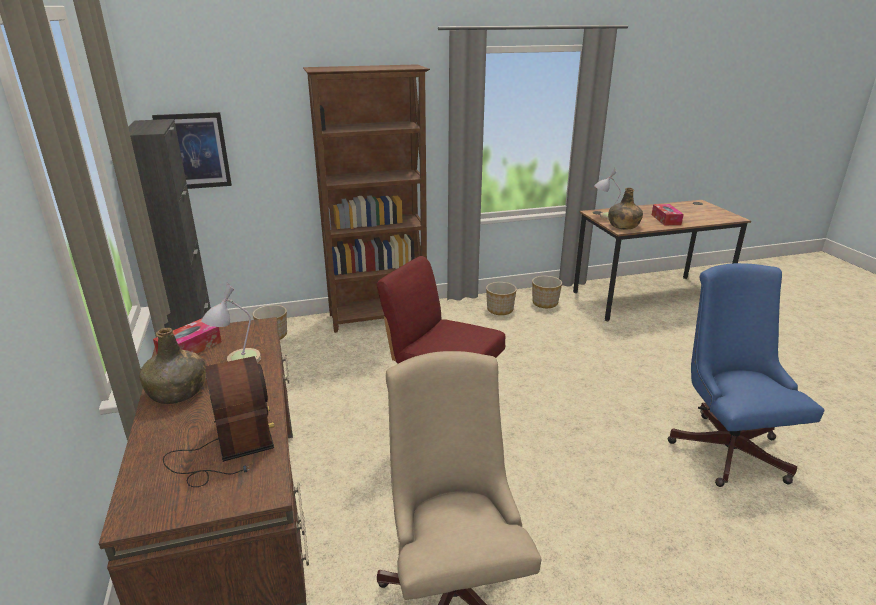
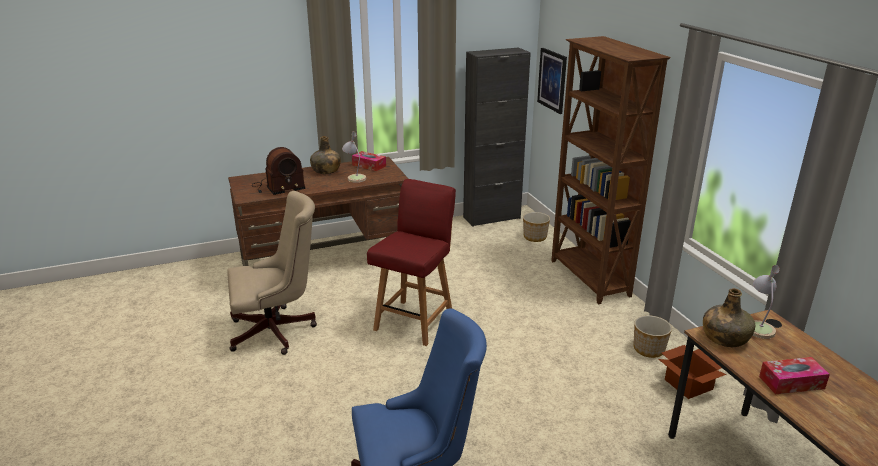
camera: 85 degrees right, 0 degrees up
(545, 303) = (690, 384): planter -> cardboard box

